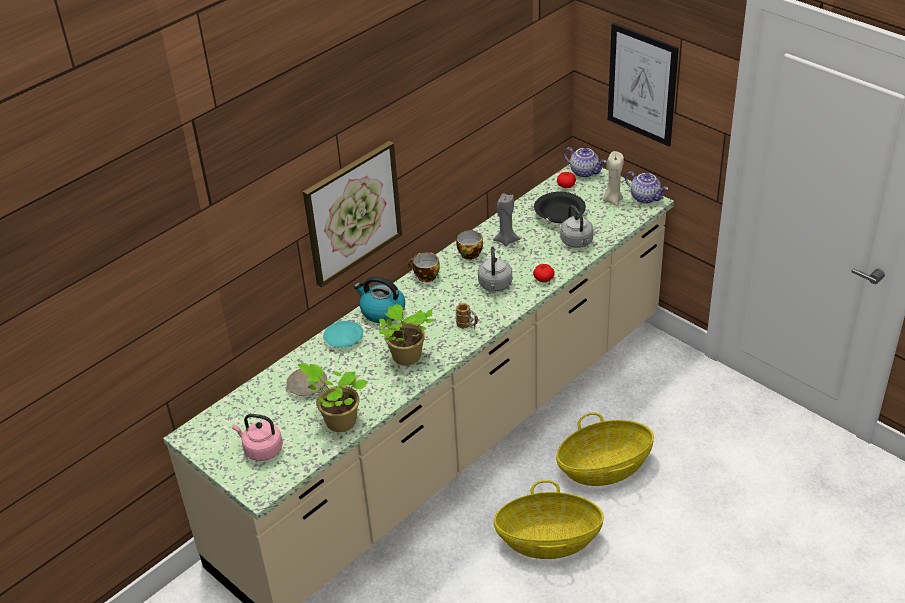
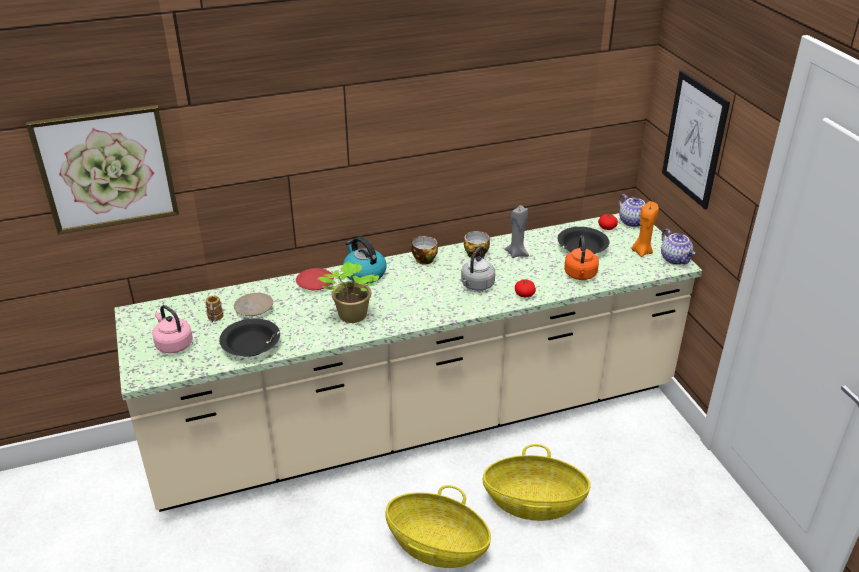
camera: 25 degrees right, 5 degrees down
(338, 421) = (251, 345): potted plant -> black bowl
(344, 338) = (315, 283): turquoise plate -> red plate
(352, 213) = (354, 170): picture -> picture (106, 169)
(468, 327) = (424, 310): mug -> mug (215, 321)
(577, 242) = (580, 275): grey kettle -> orange kettle
(612, 200) = (641, 251): beige candle -> orange candle

